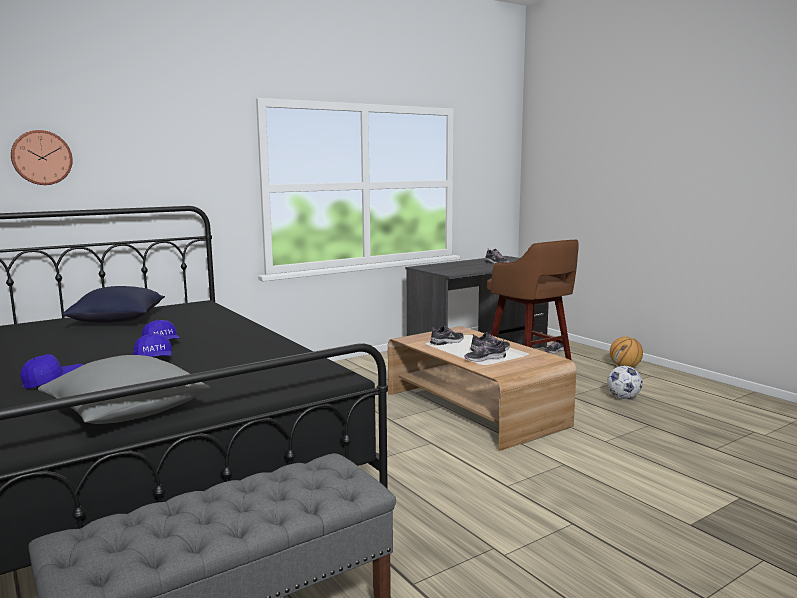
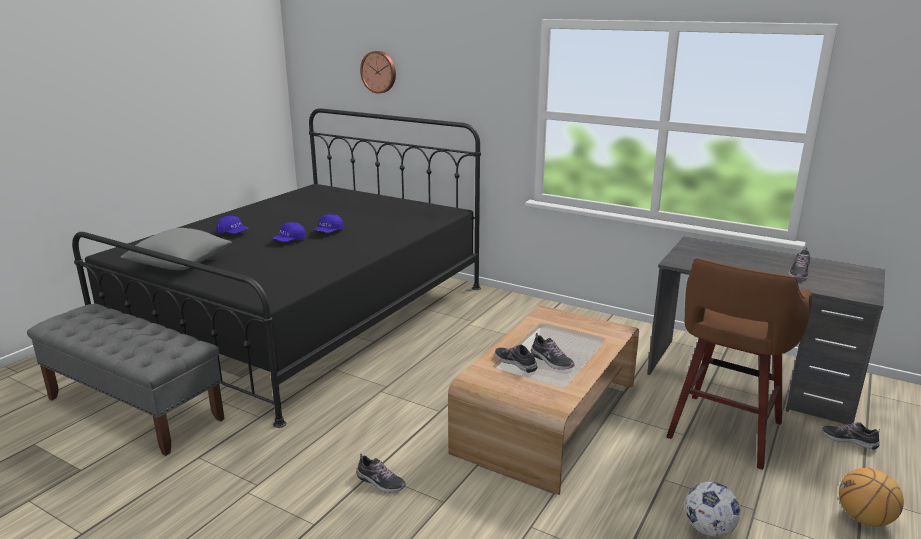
camera: 65 degrees right, 10 degrees up
(119, 321) = (377, 207): blue pillow -> none
(447, 342) = (558, 333): shoe -> shoe (380, 482)

